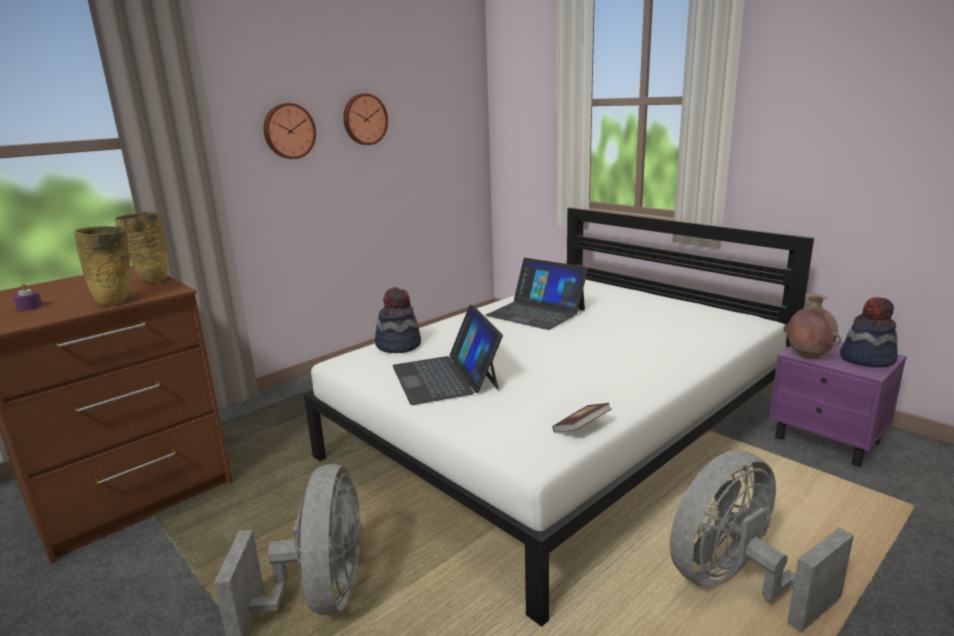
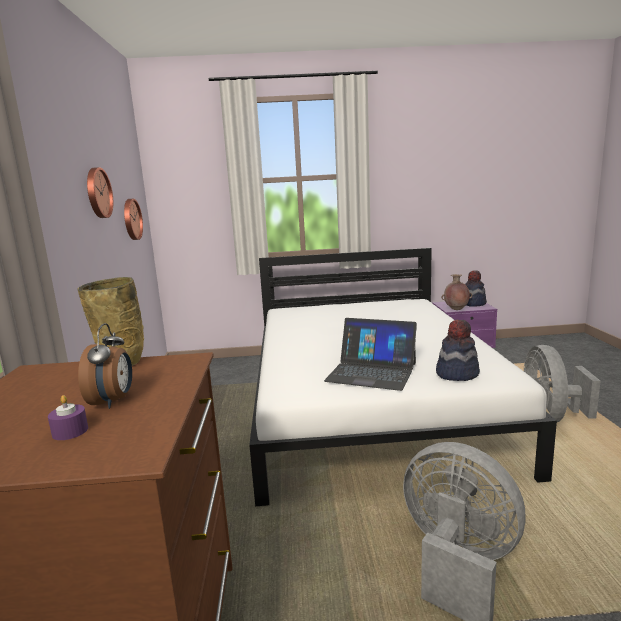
camera: 50 degrees left, 5 degrees down
(80, 300) = (113, 401): none -> alarm clock
(117, 302) = (179, 384): beige vase -> none
(288, 131) = (60, 201): wall clock -> wall clock (131, 219)
(398, 345) = (289, 372): hat -> hat (456, 373)
(536, 312) = (314, 328): laptop -> none
(581, 428) = (492, 360): book -> none

